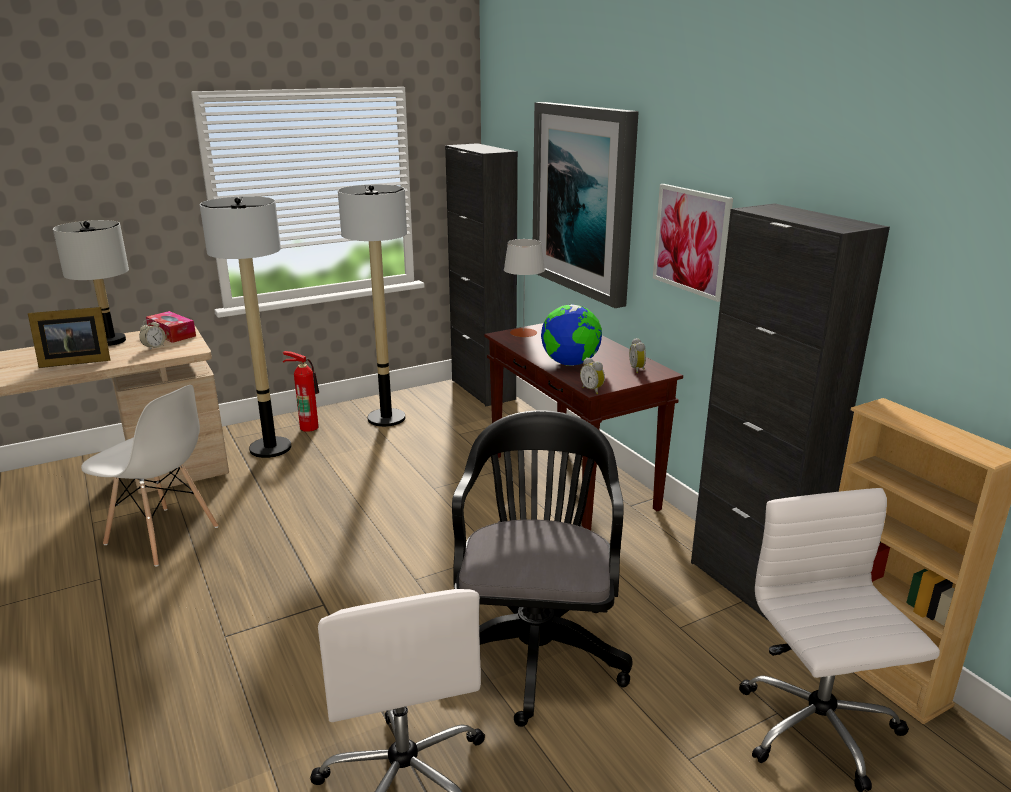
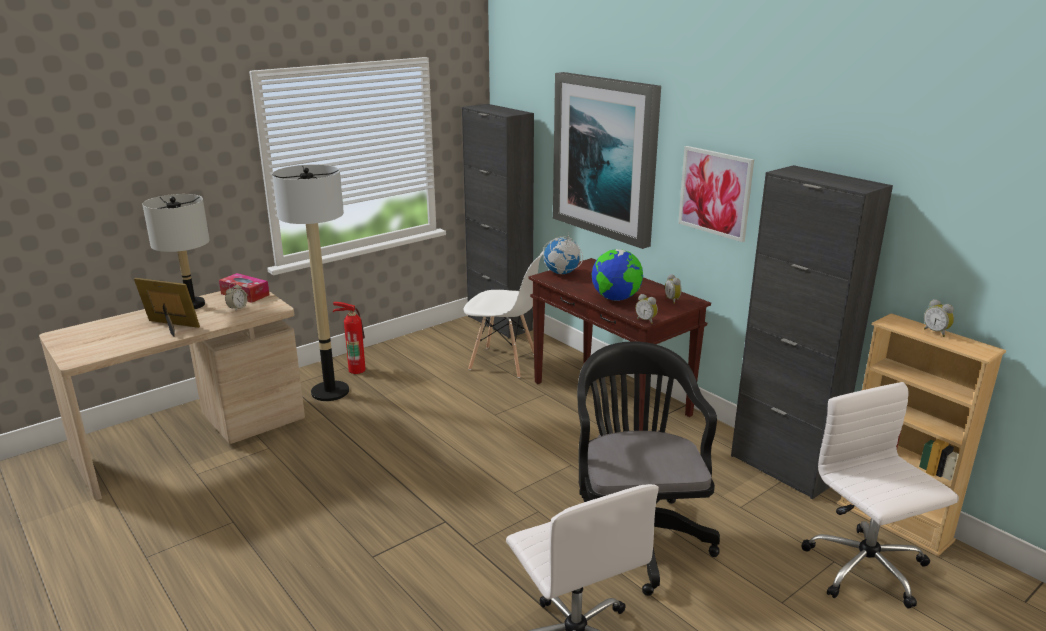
camera: 10 degrees left, 0 degrees up
(74, 361) = (170, 327): picture frame -> picture frame turned 135 degrees counterclockwise
(162, 536) = (271, 479): white chair -> white chair (503, 362)
(386, 418) = (424, 356): floor lamp -> none
(523, 333) = (561, 273): grey table lamp -> globe
(935, 425) = (936, 332): none -> alarm clock

